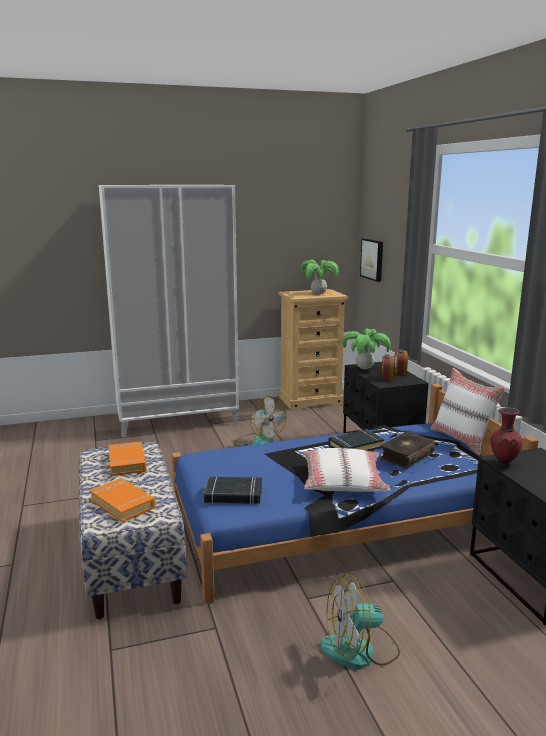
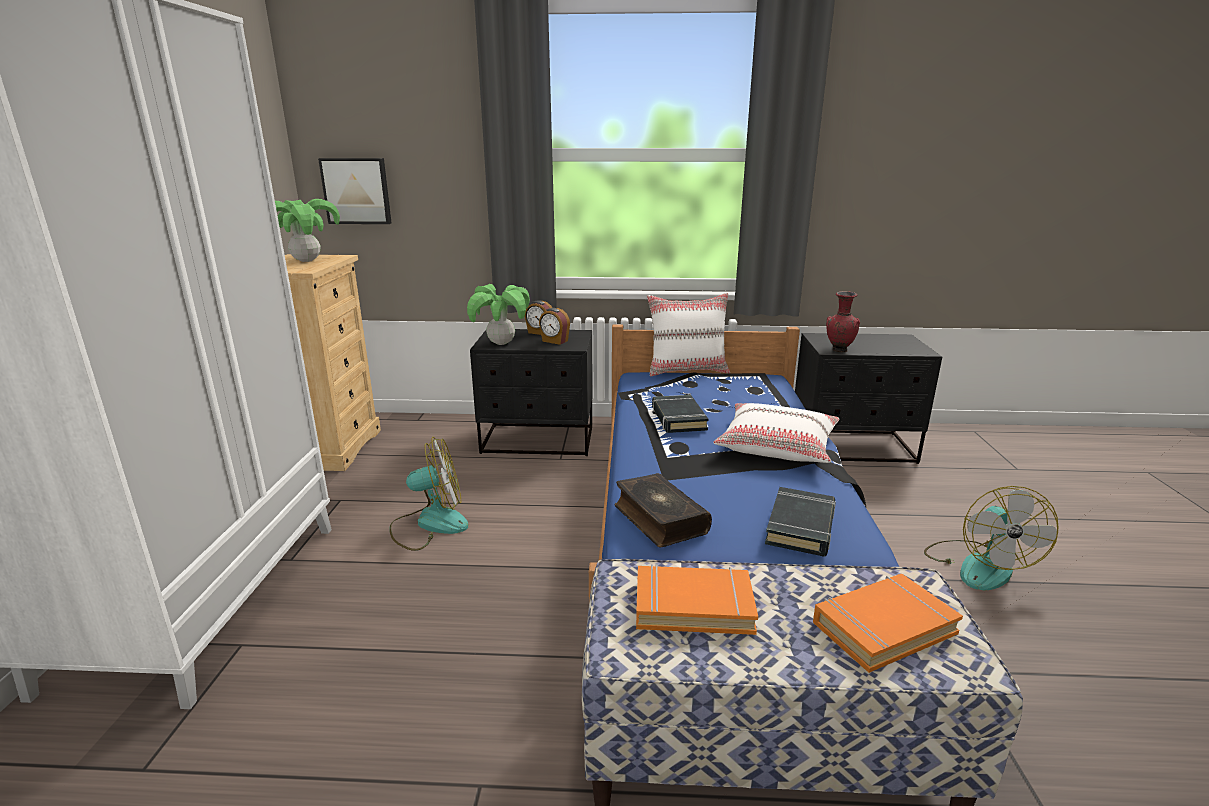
camera: 70 degrees left, 5 degrees up
(406, 456) = (725, 400): book -> book (659, 519)

